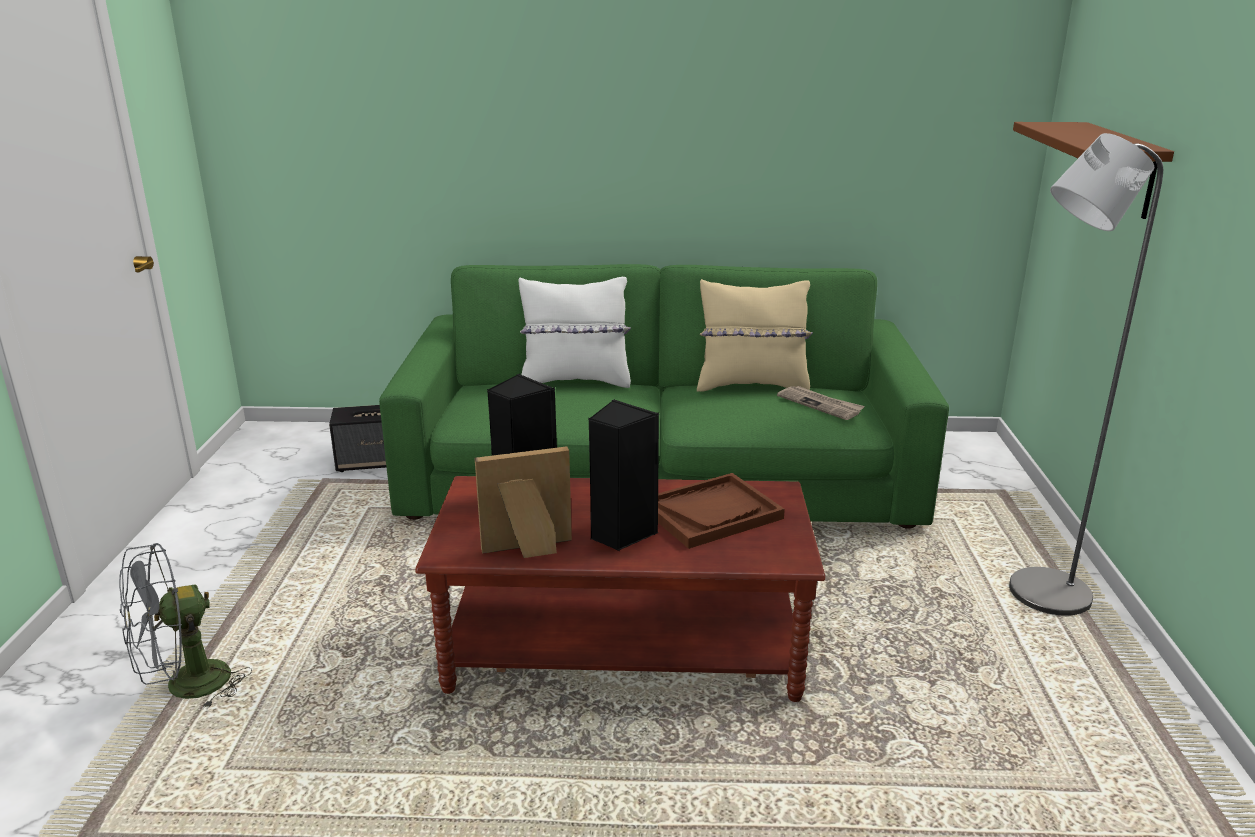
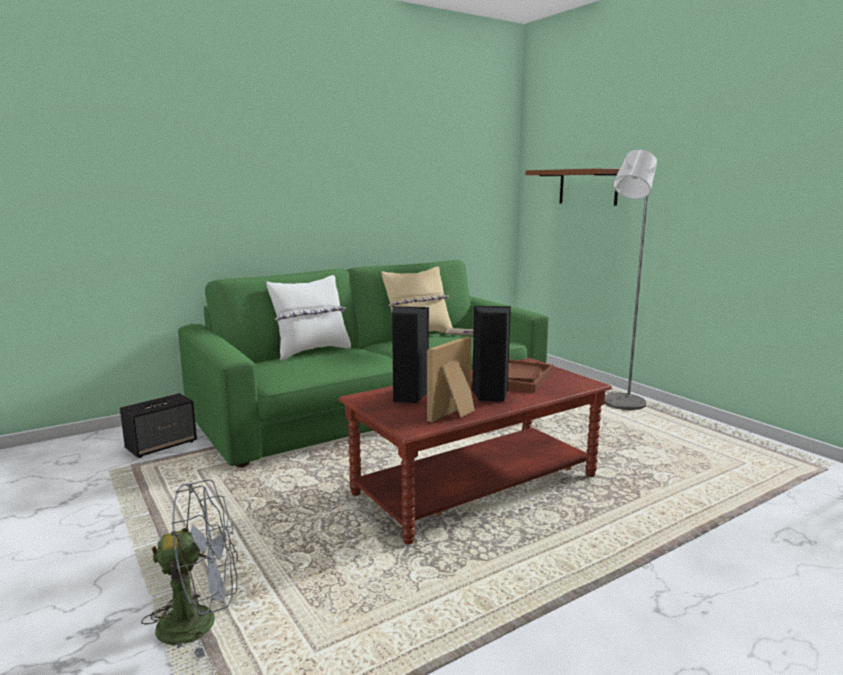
camera: 35 degrees left, 10 degrees down
(185, 688) = (200, 622): grey fan -> grey fan turned 120 degrees counterclockwise

